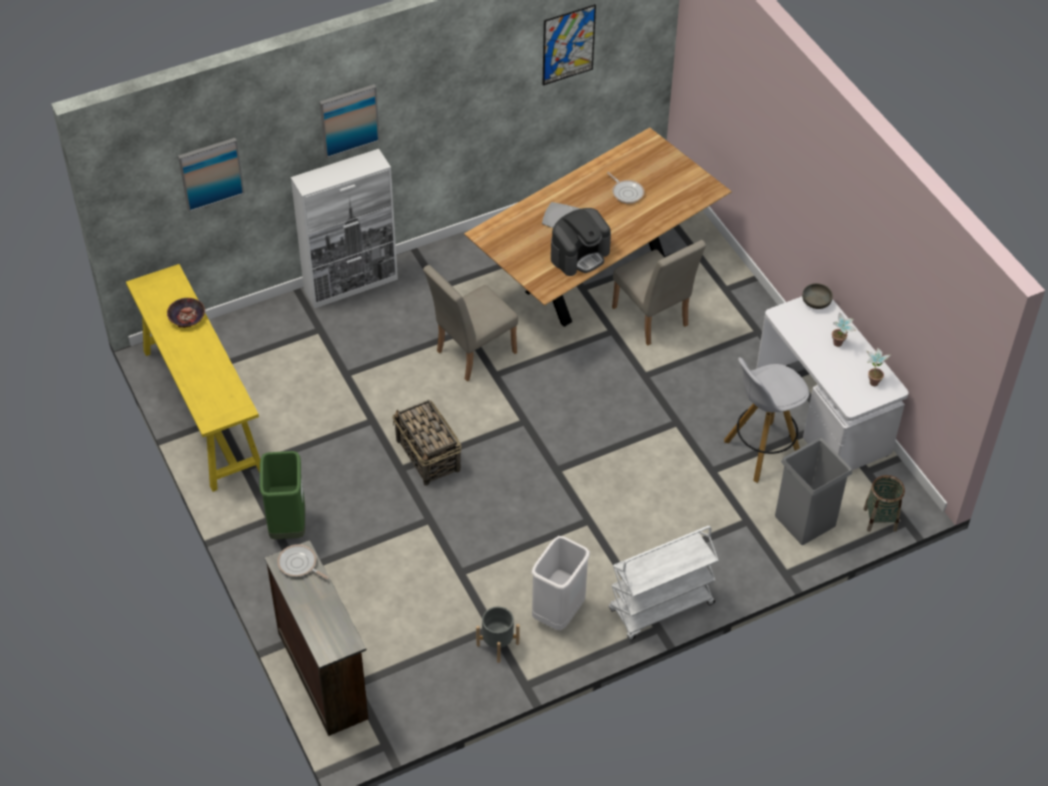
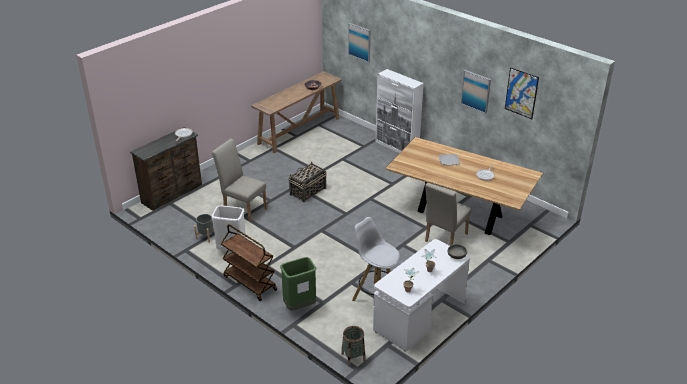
camera: 70 degrees right, 15 degrees down
(202, 409) = (299, 130): yellow console table -> brown console table
(287, 526) = (248, 166): green trash can -> green trash can (300, 306)
(349, 120) = (415, 57): picture -> picture (476, 91)
(471, 354) = (378, 188): beige chair -> beige chair (242, 208)
(579, 255) = (427, 171): coffee machine -> none
(661, 608) = (249, 283): white cart -> brown cart
(804, 520) = (335, 325): grey trash can -> none

